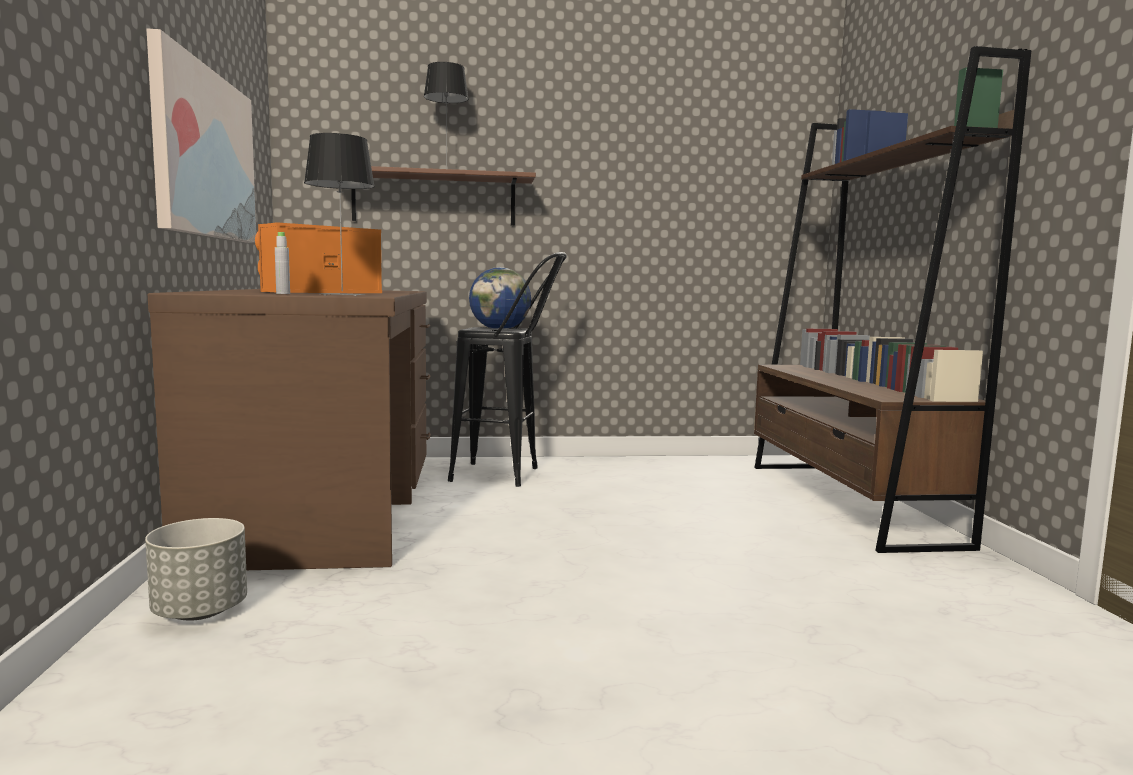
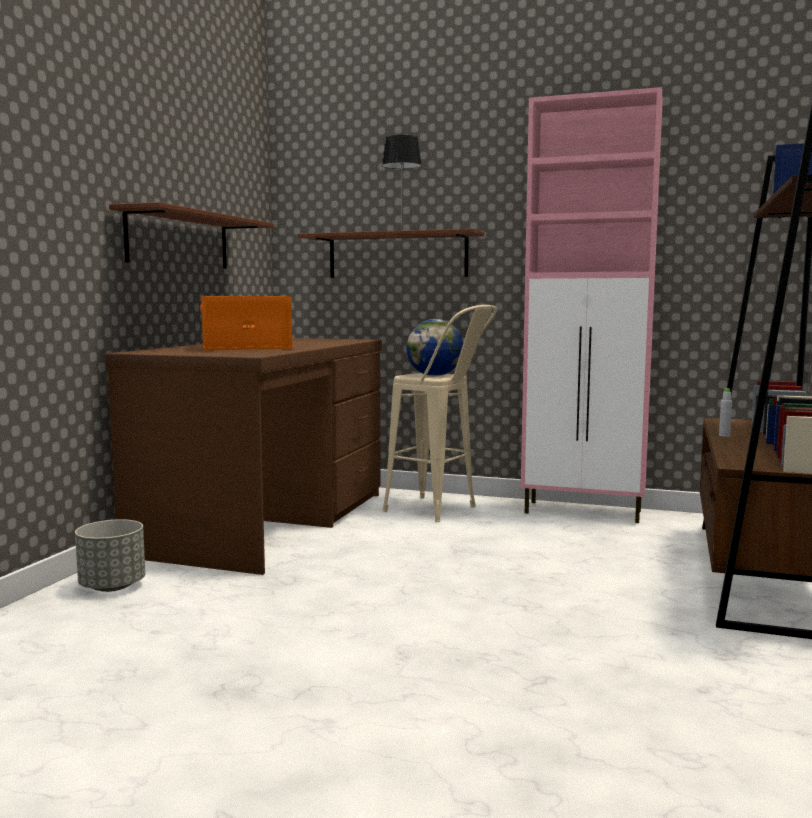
camera: 25 degrees right, 0 degrees up
(203, 154) = (179, 240): picture -> brown shelf
(283, 293) = (198, 352): grey bottle -> grey bottle (724, 435)
(342, 295) = (236, 353): table lamp -> none
(509, 476) = (441, 512): black stool -> beige stool
(642, 463) = (584, 512): none -> pink cabinet

